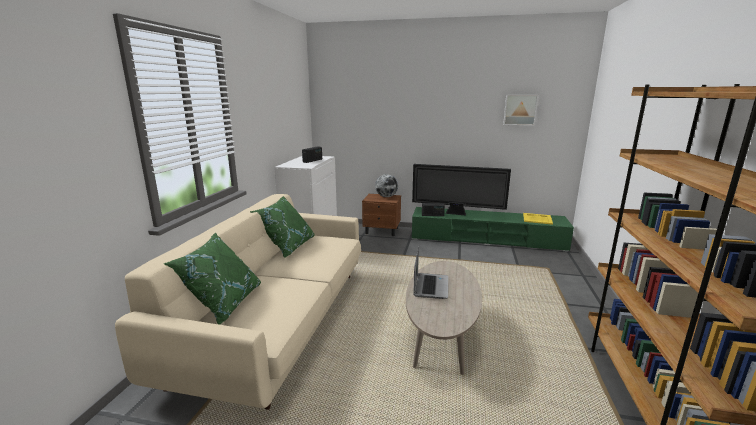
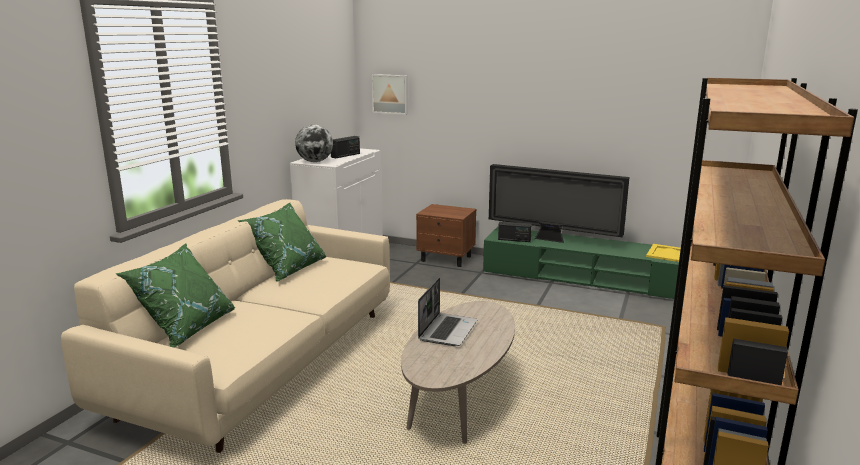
camera: 10 degrees right, 0 degrees up
(386, 196) = (453, 210): globe -> globe (315, 161)
(520, 109) = (648, 89): picture -> picture (390, 94)

